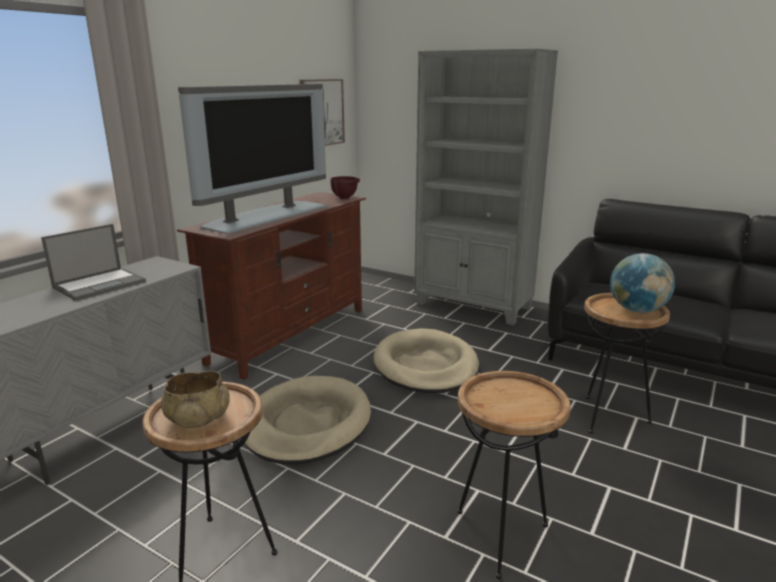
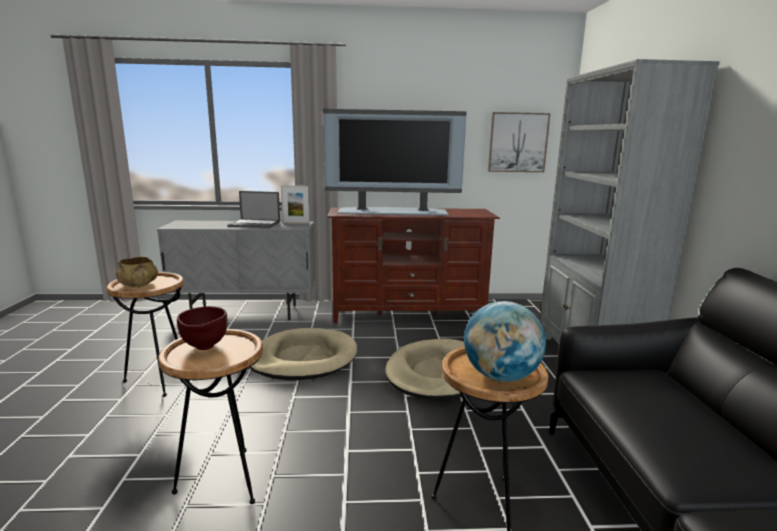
camera: 55 degrees right, 5 degrees down
(147, 264) = (296, 223): none -> picture frame
(345, 198) = (482, 214): brown bowl -> brown bowl (204, 348)

